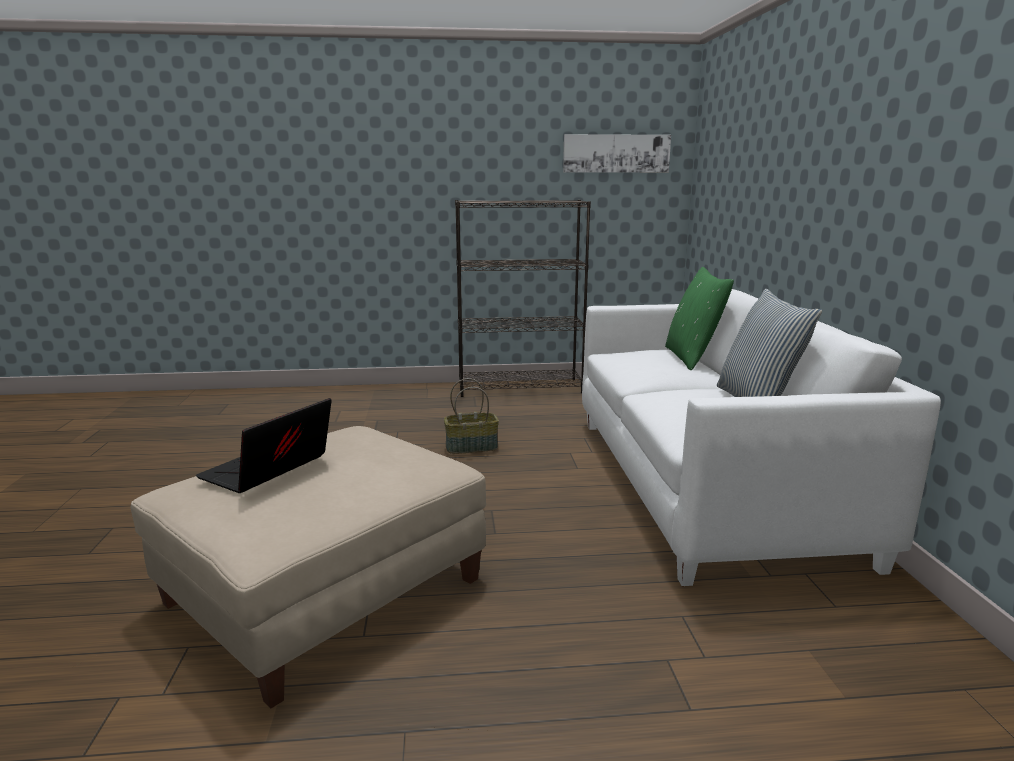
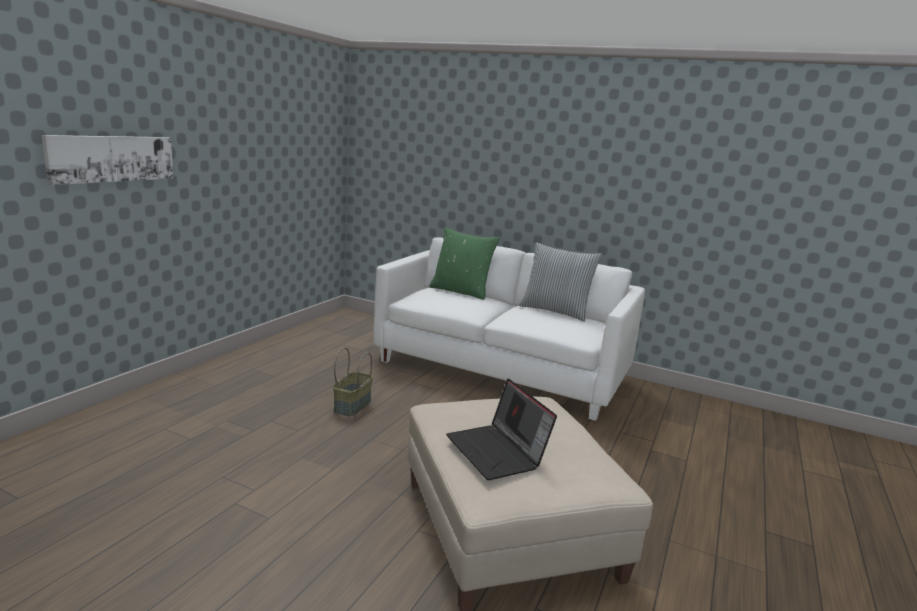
camera: 60 degrees left, 0 degrees up
(520, 387) = (268, 349): black bookcase -> none
(616, 153) = (308, 132): picture -> picture (112, 158)

